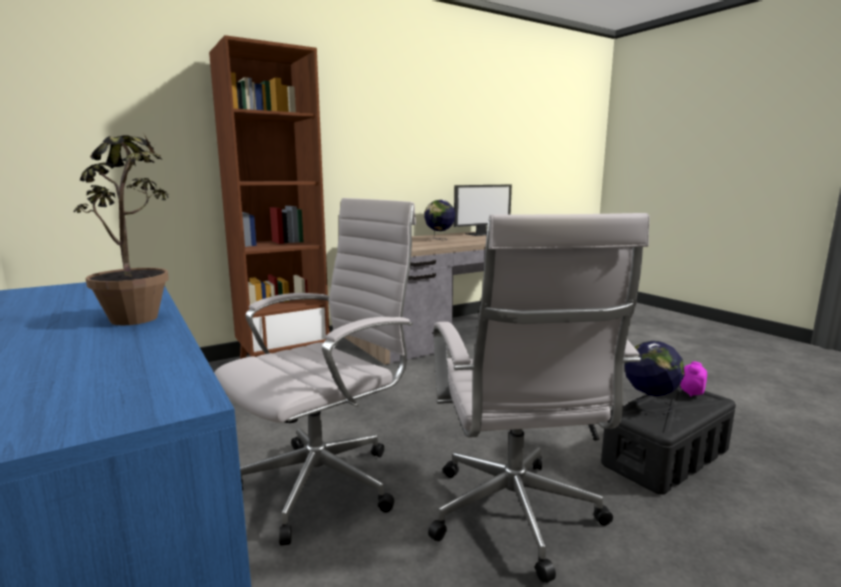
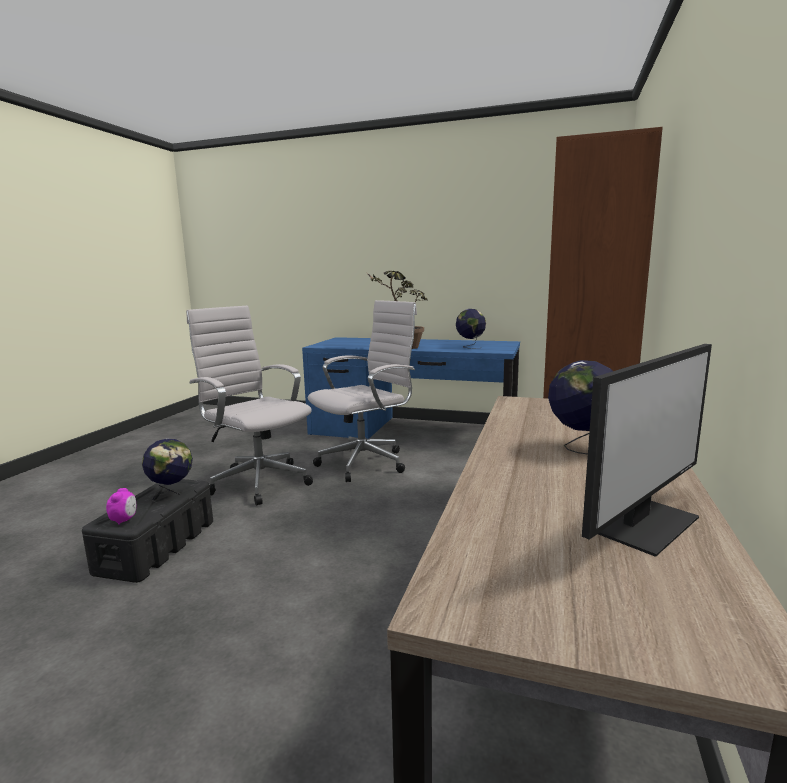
camera: 140 degrees right, 0 degrees up
(94, 296) = (470, 347): none -> globe
(326, 482) = (366, 462): white office chair -> white office chair turned 135 degrees counterclockwise
(482, 234) = (642, 522): monitor -> monitor turned 150 degrees counterclockwise

